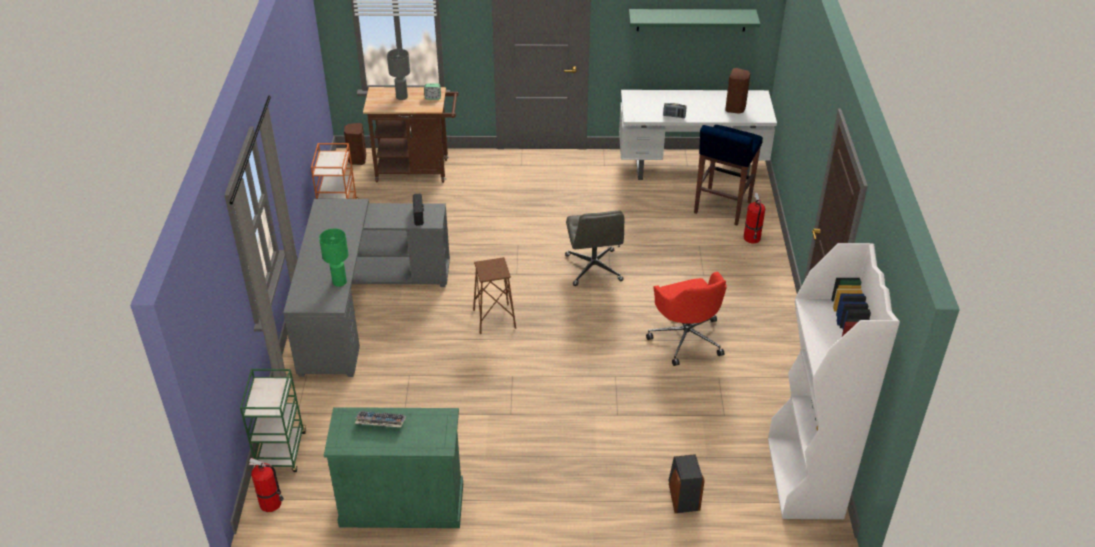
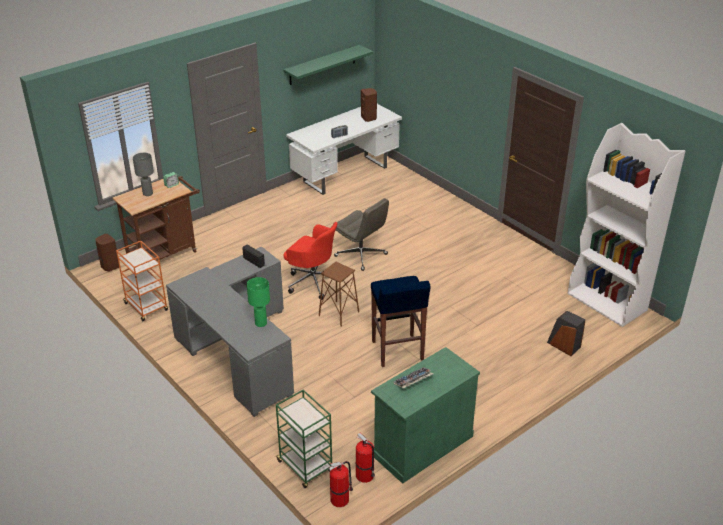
camera: 40 degrees left, 5 degrees down
(686, 338) = (461, 266): red office chair -> red office chair (313, 281)
(722, 208) = (391, 189): blue stool -> blue stool (397, 351)
(752, 238) = (429, 197): fire extinguisher -> fire extinguisher (365, 476)

